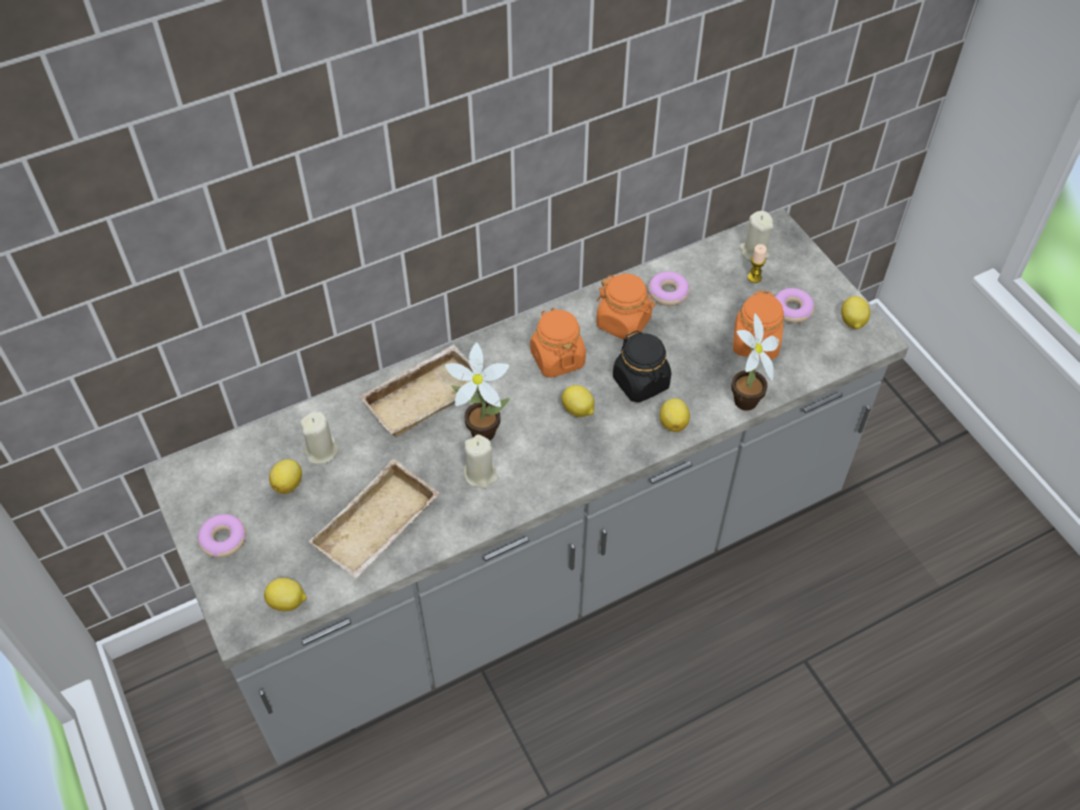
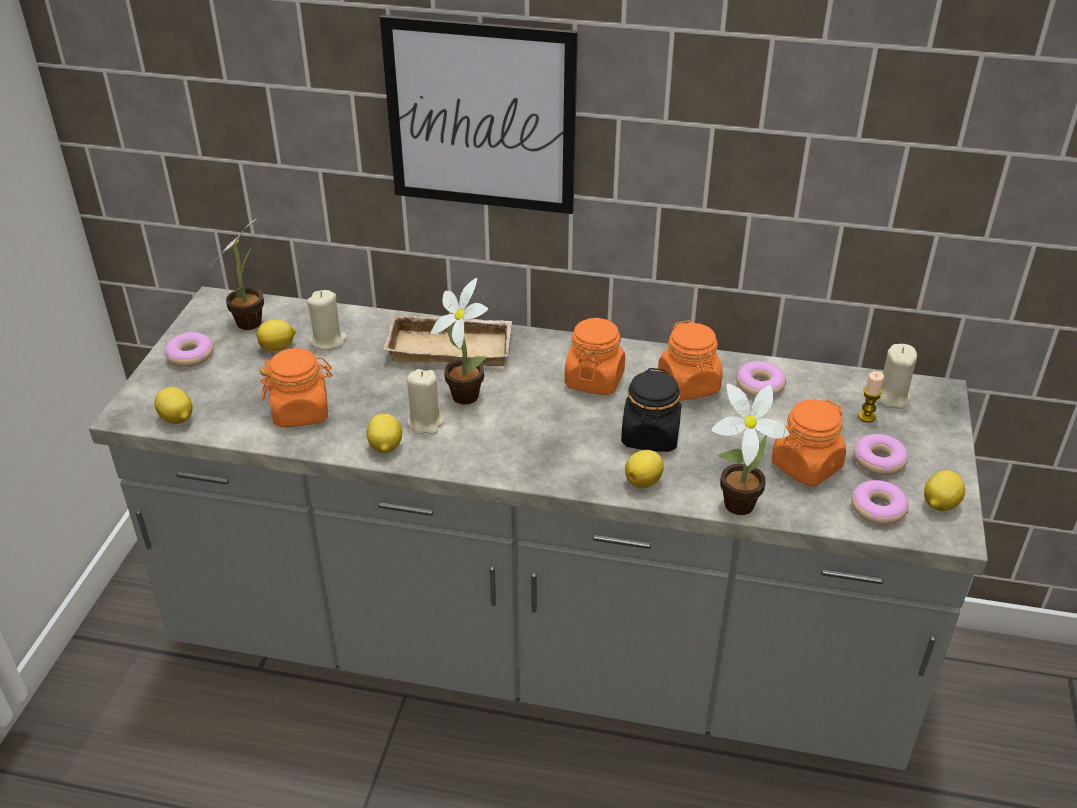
camera: 40 degrees right, 15 degrees down
(234, 472) = (252, 320): none -> potted plant
(378, 528) = (301, 411): beige tray -> orange jar
(398, 202) = (481, 116): none -> picture
(578, 410) = (566, 425): lemon -> lemon (385, 447)
(823, 349) = (878, 509): none -> donut

